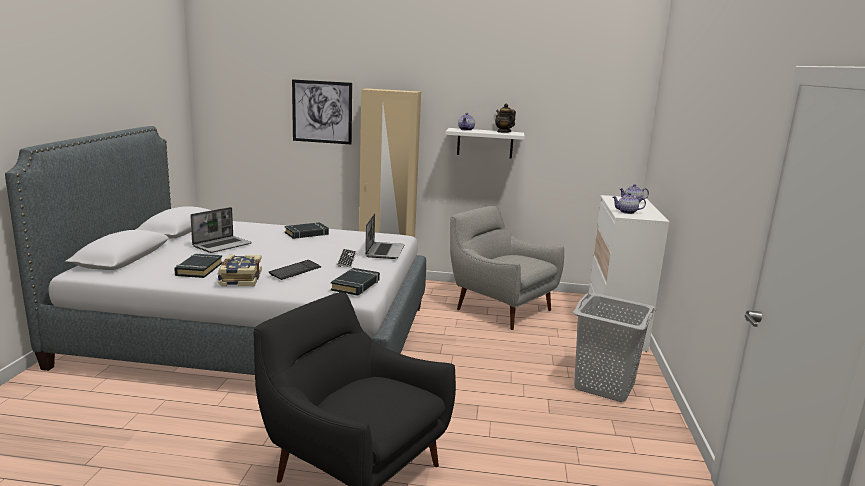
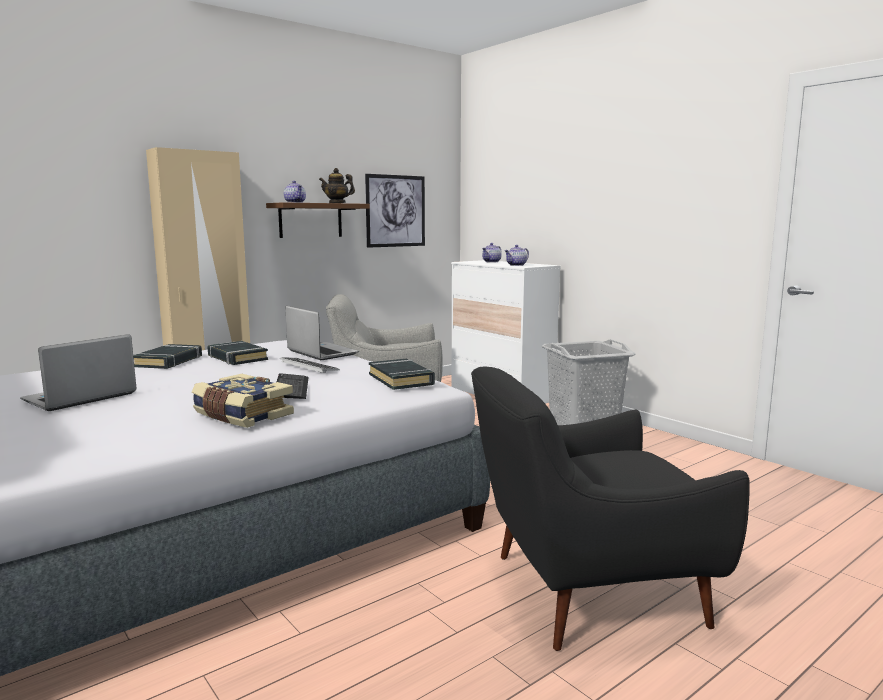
camera: 45 degrees left, 5 degrees down
(199, 269) = (138, 426): black book -> black book (237, 358)
(222, 245) = (79, 398): laptop -> laptop turned 135 degrees counterclockwise
(322, 112) = (72, 187): picture -> picture (395, 211)
(485, 143) = (310, 220): white shelf -> brown shelf

